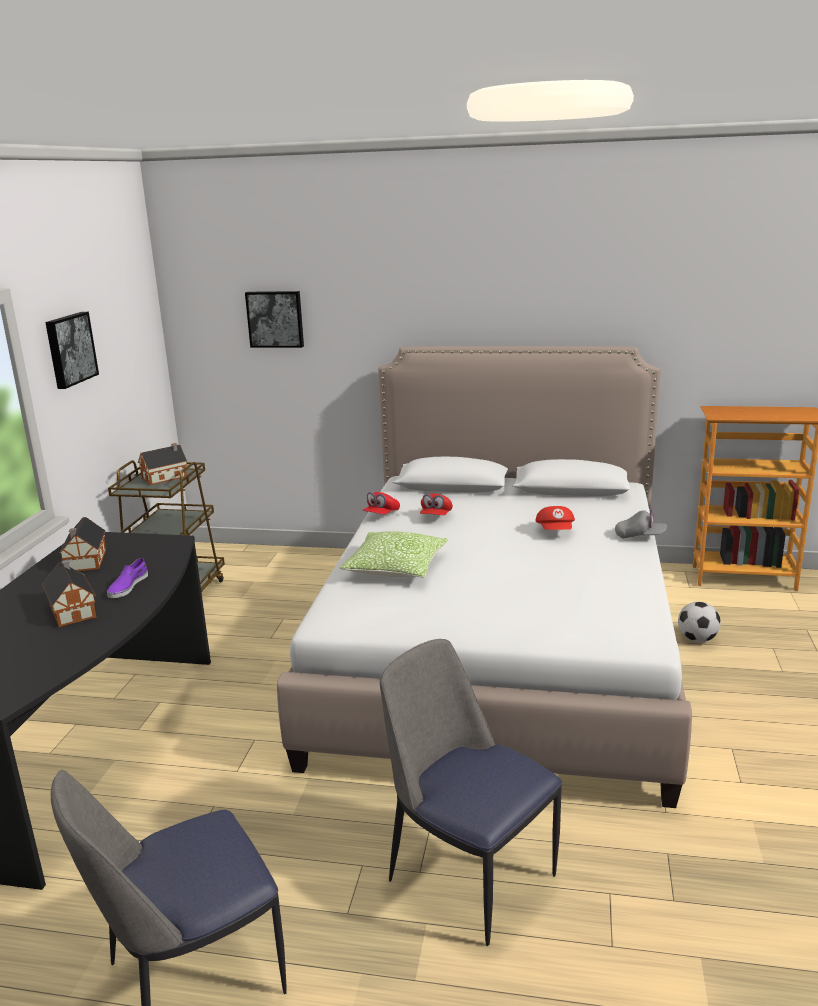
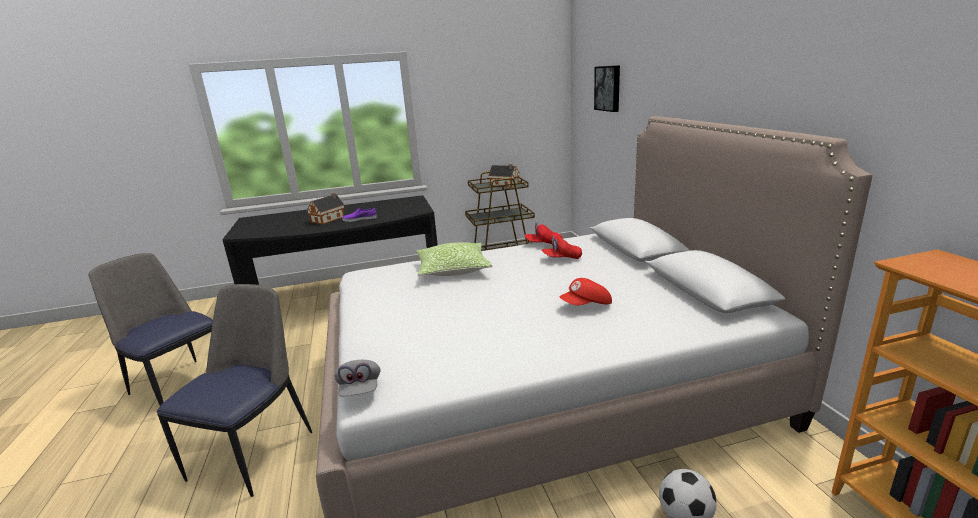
camera: 65 degrees right, 0 degrees up
(69, 349) = (457, 93): picture -> none
(85, 562) = (385, 206): toy house -> none
(640, 536) = (625, 348): grey cap -> grey cap (360, 389)

